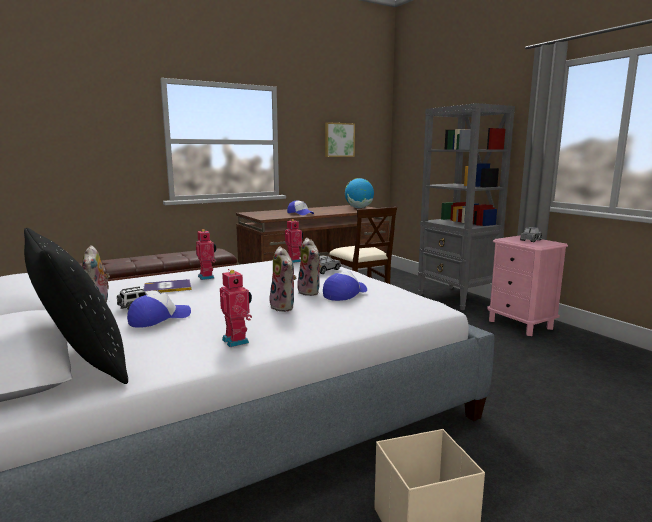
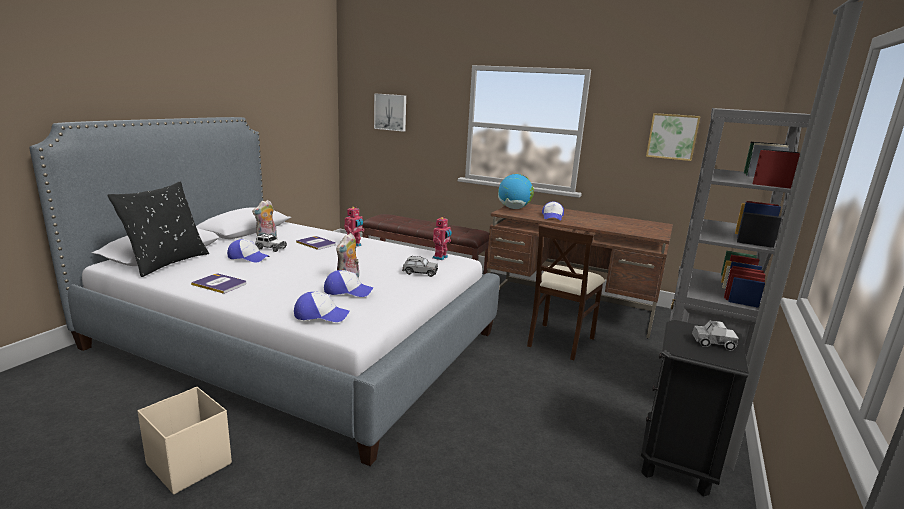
camera: 55 degrees right, 5 degrees up
(51, 133) = (391, 112): none -> picture
(237, 341) = (220, 284): toy robot -> book
(284, 307) = (299, 281): plush toy -> none
(359, 208) = (646, 228): globe -> globe (514, 208)
(394, 309) = (321, 315): none -> cap
(520, 324) = (676, 461): pink nightstand -> black nightstand

